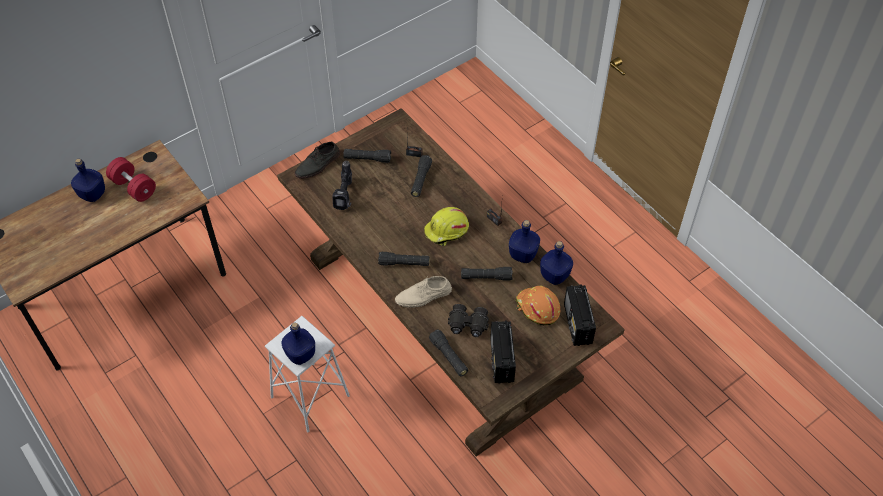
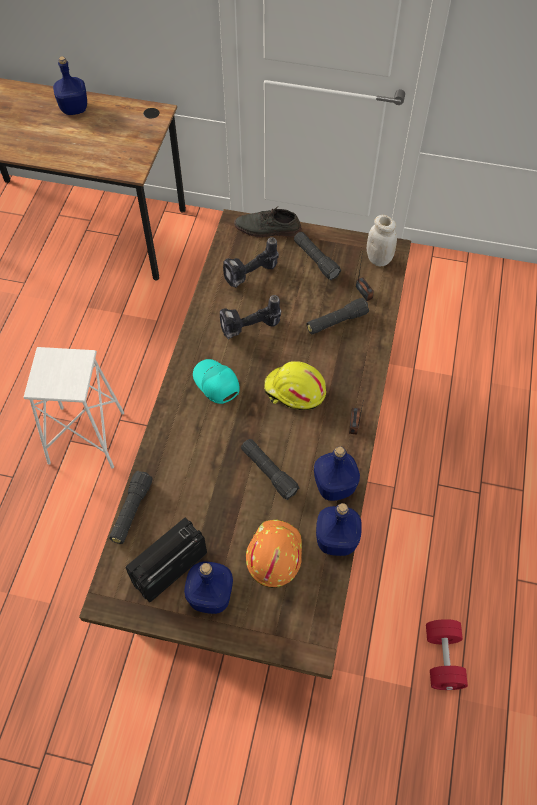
camera: 50 degrees right, 5 degrees up
(133, 187) = (107, 127): red dumbbell -> red dumbbell (443, 659)
(301, 355) = (49, 383): blue bottle -> blue bottle (210, 597)
(383, 223) = (249, 330): none -> power drill
(398, 131) = (379, 259): none -> white jar
(404, 263) = (216, 384): black flashlight -> turquoise cap
(423, 296) = (190, 431): beige shoe -> none
(468, 325) = (188, 500): black binoculars -> none
(577, 324) = (289, 616): radio -> none

